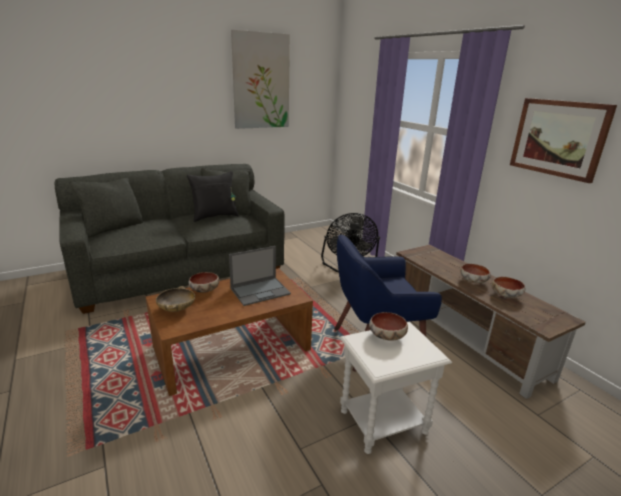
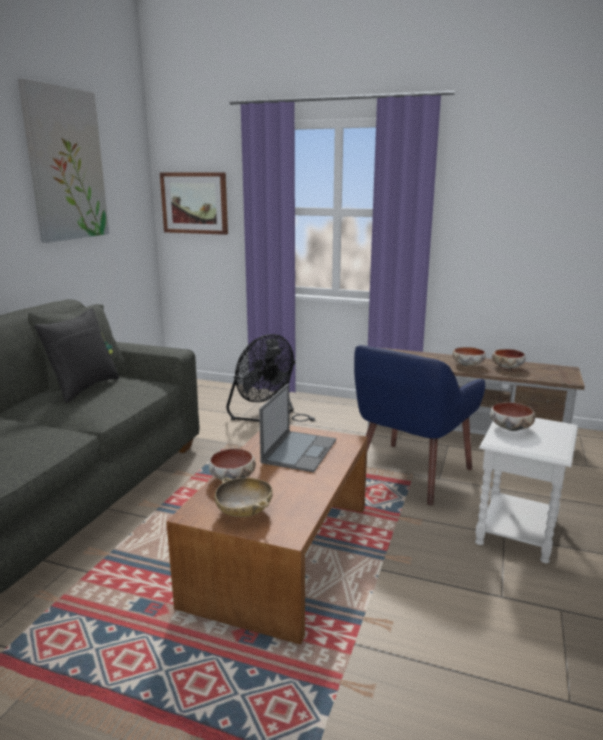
camera: 40 degrees left, 5 degrees down
(558, 138) = (503, 202): picture -> picture (194, 203)

